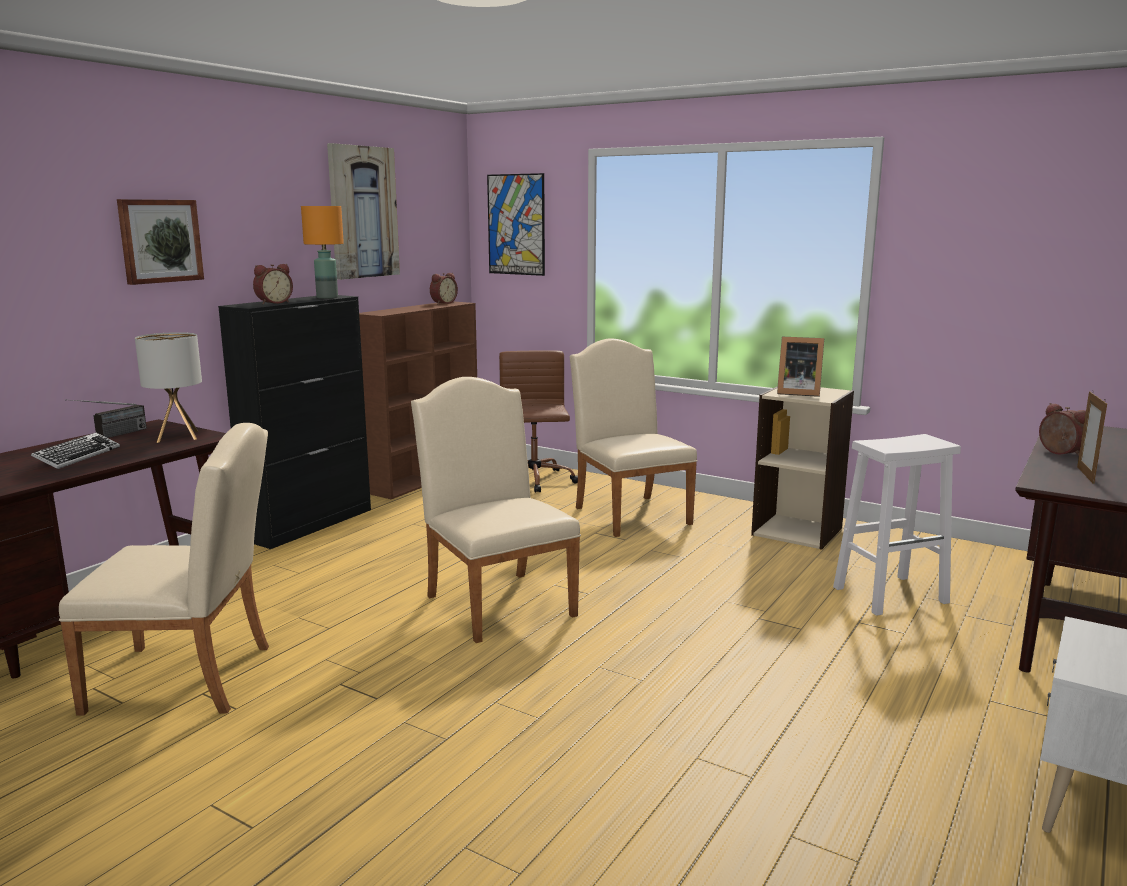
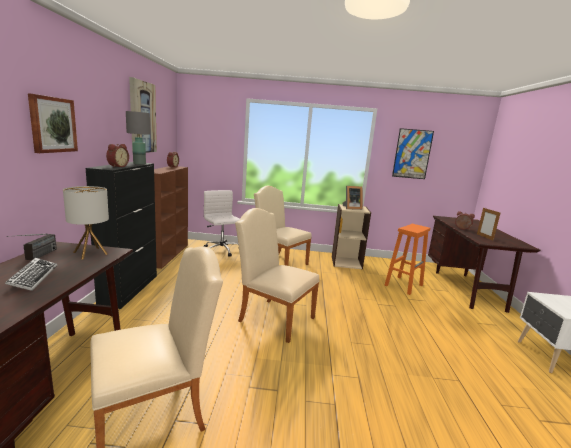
camera: 30 degrees left, 0 degrees up
(327, 297) = (139, 163): orange table lamp -> grey table lamp
(516, 224) = (205, 130): picture -> picture (412, 154)
(534, 481) = (222, 251): brown office chair -> white office chair
(891, 594) = (404, 285): white stool -> orange stool

